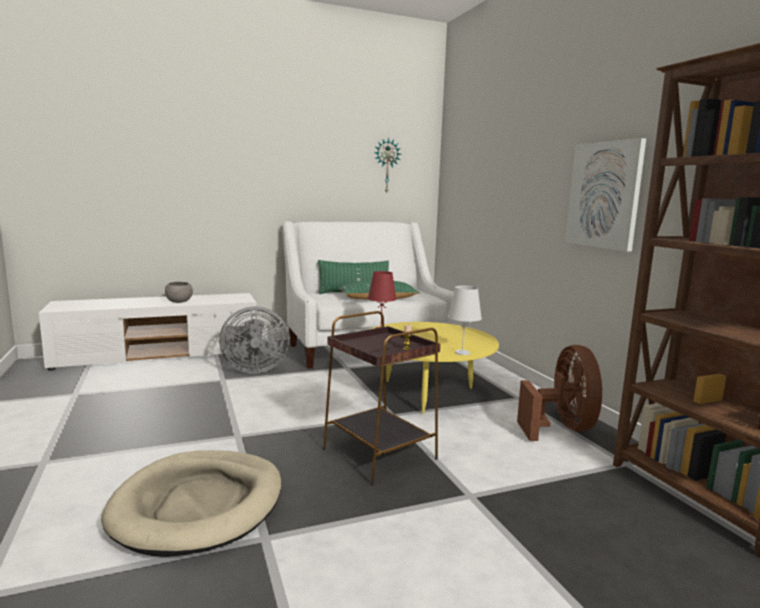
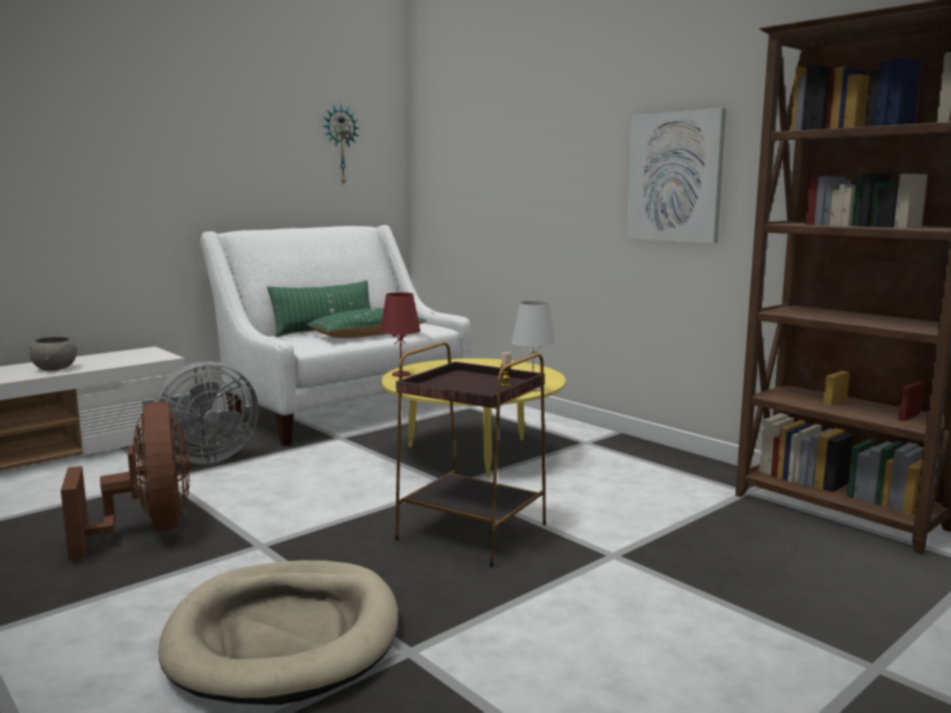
camera: 20 degrees left, 0 degrees up
(562, 428) = (657, 467): brown fan -> brown fan (148, 530)

